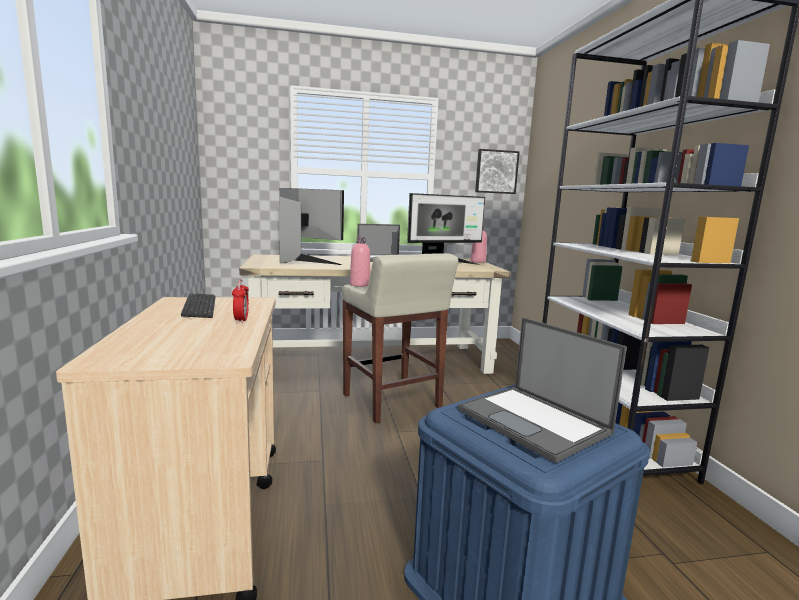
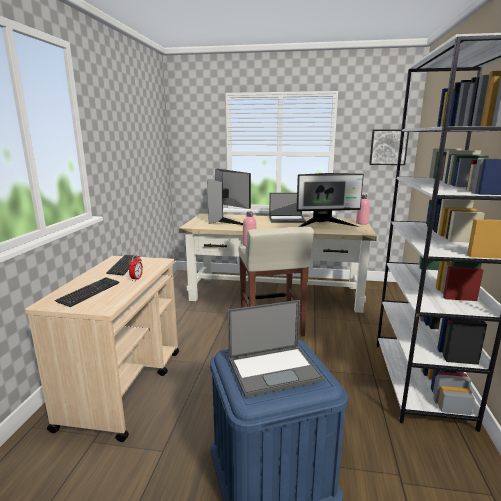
camera: 20 degrees right, 5 degrees up
(173, 341) = (89, 292): none -> keyboard
(534, 422) = (274, 369): laptop -> laptop turned 90 degrees counterclockwise

